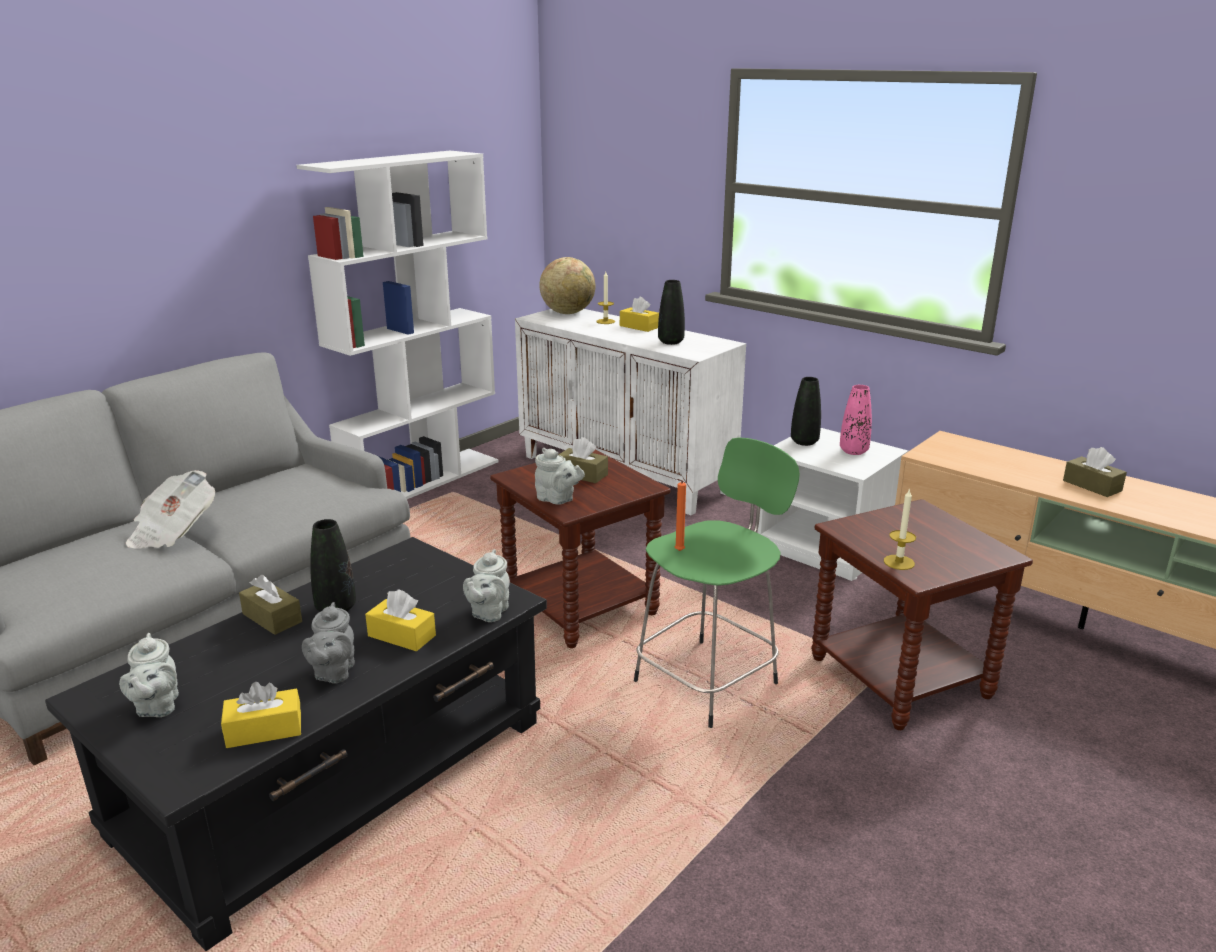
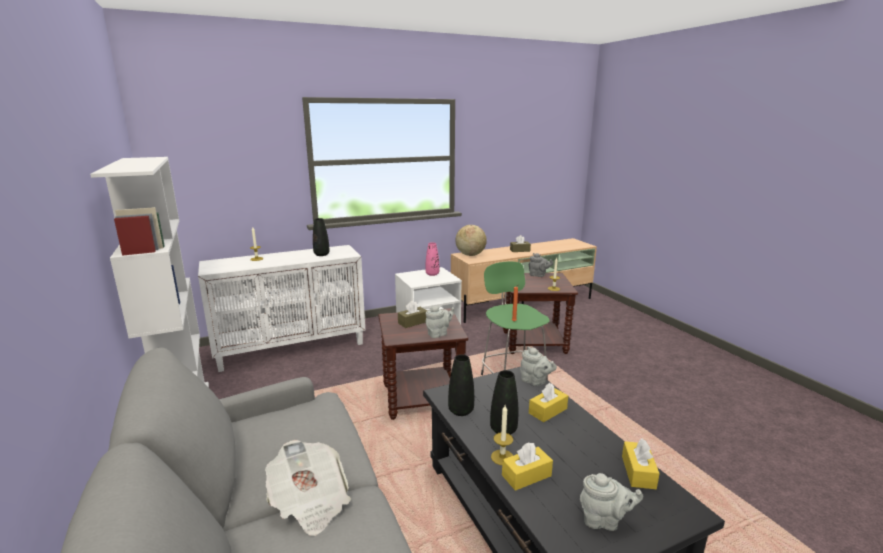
camera: 65 degrees left, 5 degrees down
(272, 618) = (502, 457): brown tissue box -> candle
(333, 673) = (581, 439): grey teapot -> grey teapot (538, 275)
(568, 313) = (219, 263): globe -> globe (470, 255)
(639, 327) = (282, 255): yellow tissue box -> yellow tissue box (526, 475)
(804, 442) = (412, 279): black vase -> black vase (461, 411)

